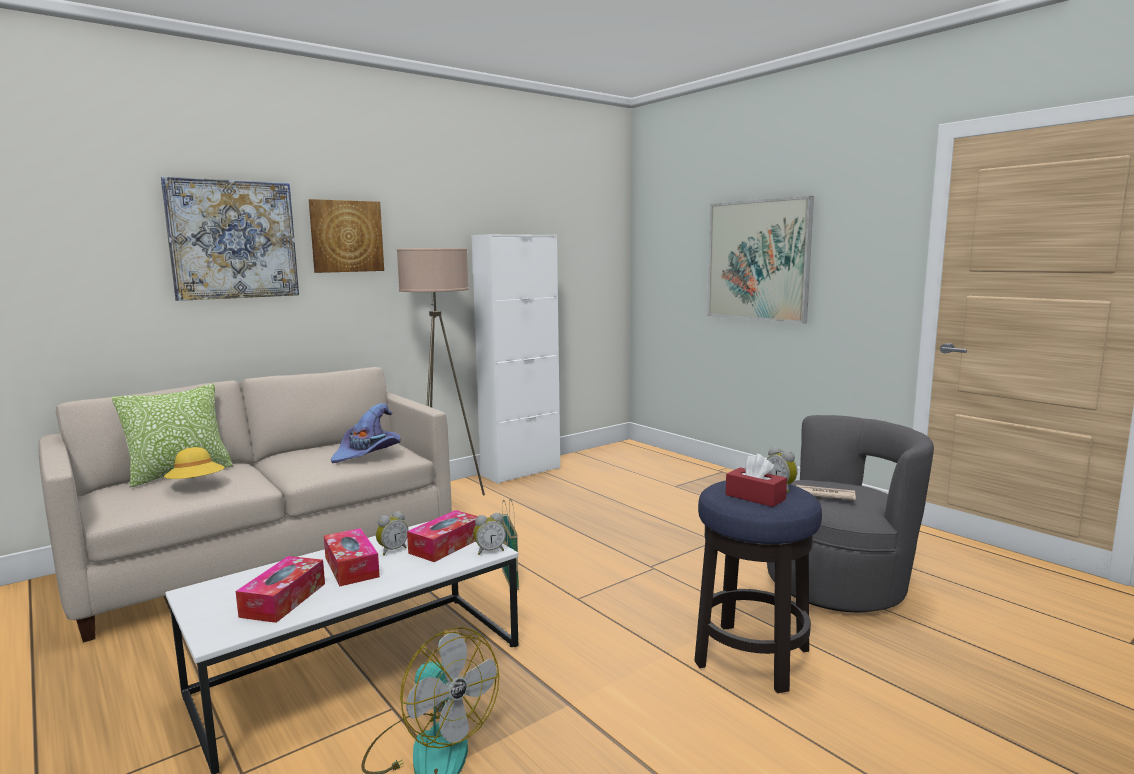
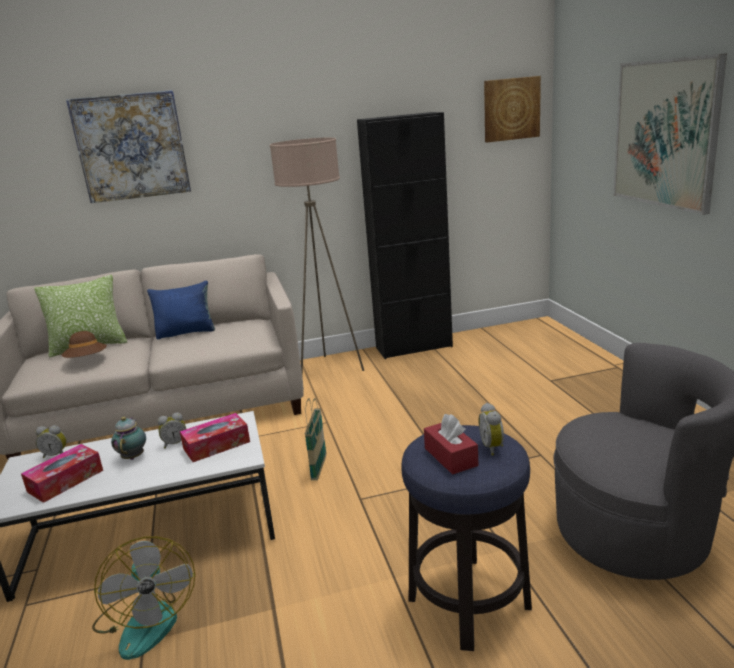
camera: 25 degrees right, 10 degrees up
(196, 484) = (87, 360): yellow hat -> brown hat
(305, 453) = (186, 332): none -> blue pillow
(346, 236) = (231, 133): picture -> picture (511, 109)
(351, 567) = (134, 456): tissue box -> teapot
(368, 453) = (229, 338): purple hat -> none
(489, 551) = (243, 457): alarm clock -> alarm clock (56, 455)
(521, 472) = (414, 347): white cabinet -> black cabinet
(823, 495) = (607, 443): newspaper -> none

